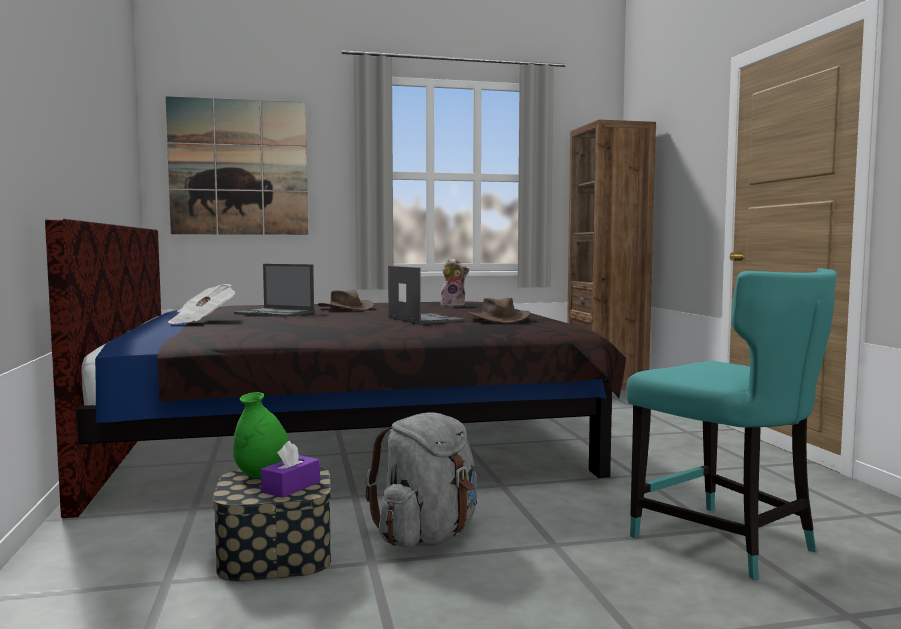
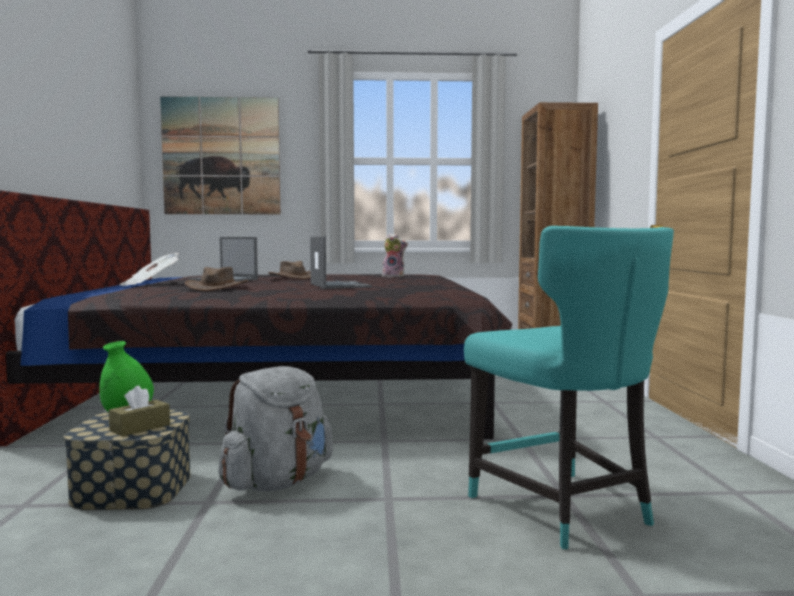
camera: 10 degrees right, 0 degrees up
(291, 487) = (140, 428): purple tissue box -> brown tissue box
(498, 319) = (406, 286): brown hat -> brown hat (217, 288)

